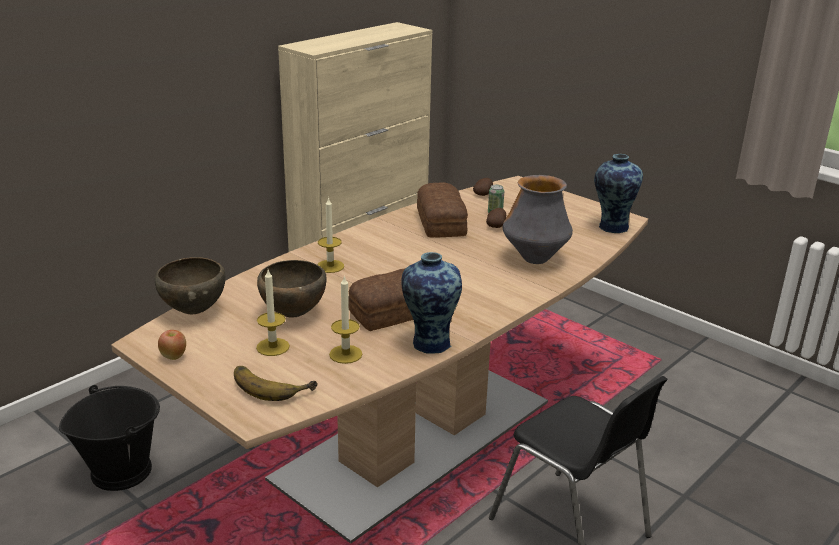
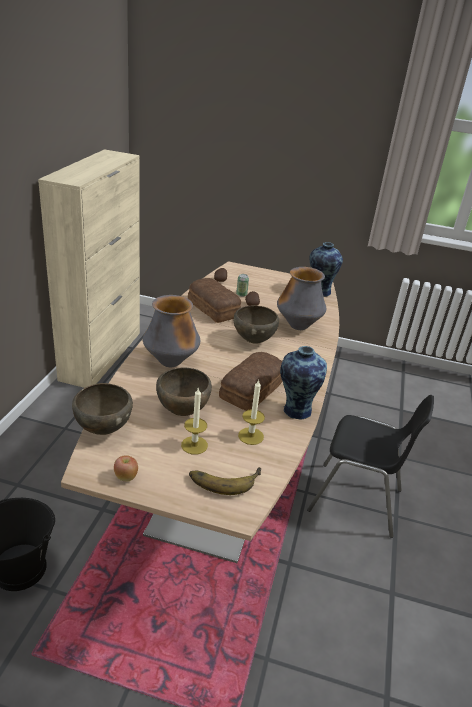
camera: 30 degrees left, 5 degrees up
(330, 266) = (171, 362): candle -> vase
(456, 264) = (254, 341): none -> brown bowl

